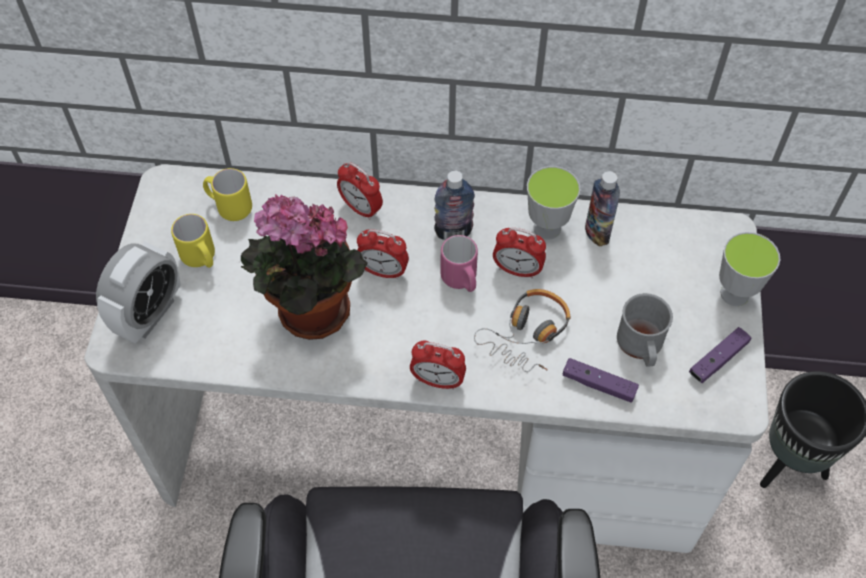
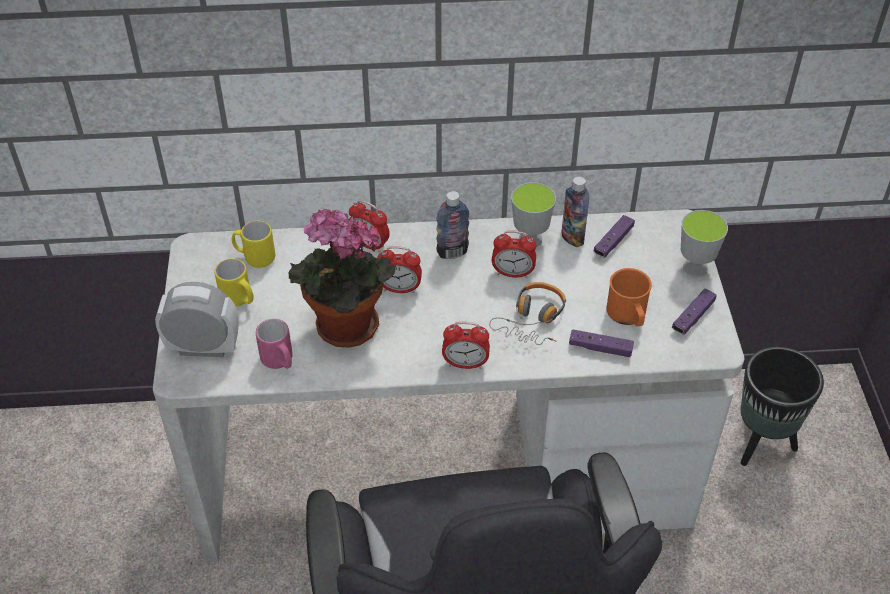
camera: 10 degrees left, 10 degrees down
(149, 314) = (203, 348): alarm clock -> alarm clock turned 105 degrees counterclockwise
(461, 281) = (467, 287): pink mug -> pink mug (280, 362)
(641, 346) = (628, 316): grey mug -> orange mug
(644, 245) = (613, 242): none -> purple game controller

